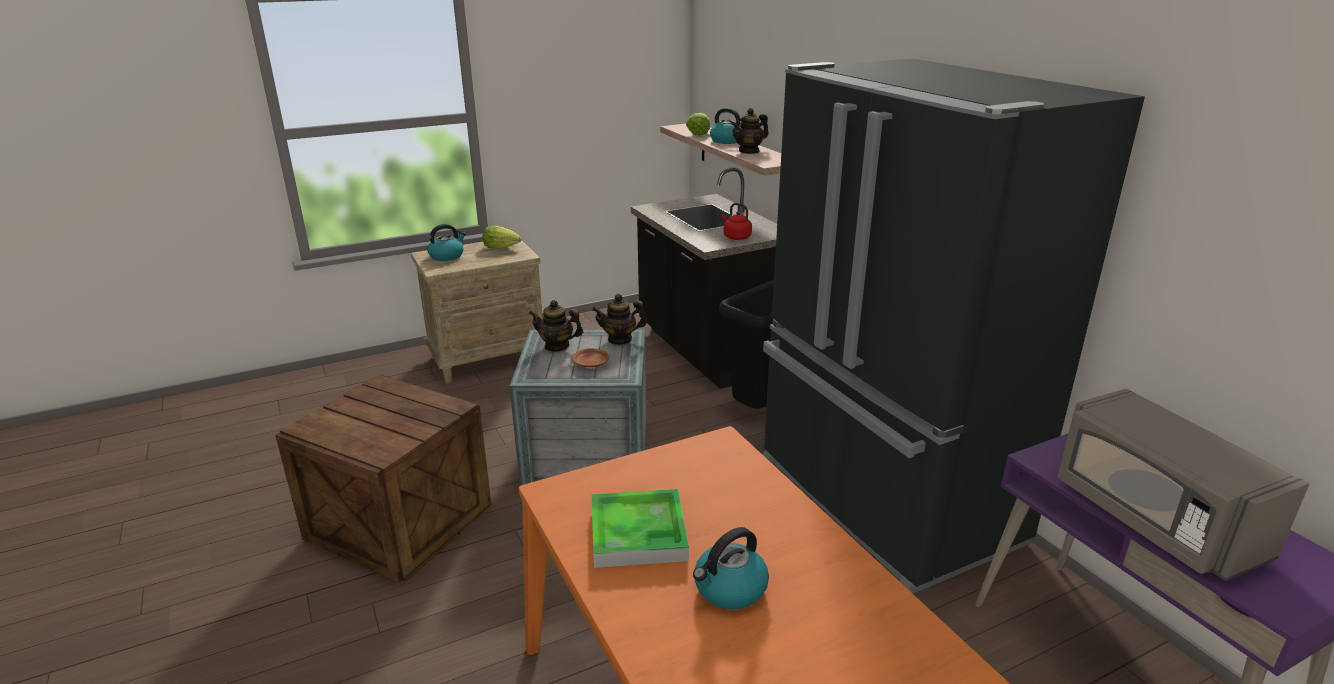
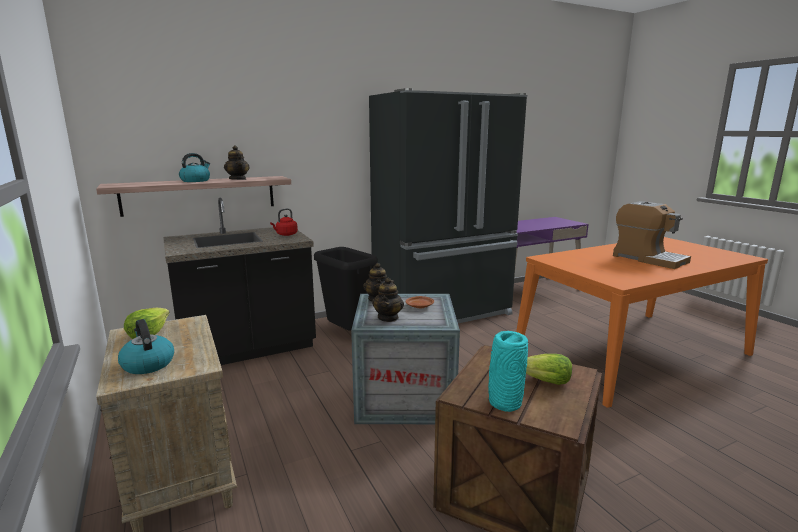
camera: 90 degrees left, 10 degrees down
(353, 403) = (504, 403): none -> turquoise vase
(638, 533) = (632, 269): tray -> none
(699, 133) = (154, 183): lettuce -> lettuce (545, 381)
(729, 589) = (648, 259): kettle -> coffee machine
(1153, 519) = (543, 225): grey microwave -> none

